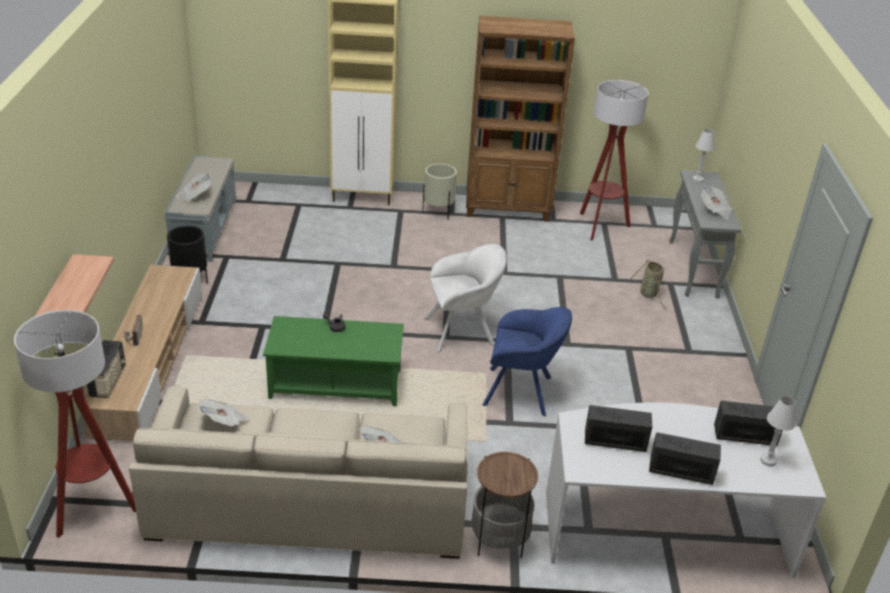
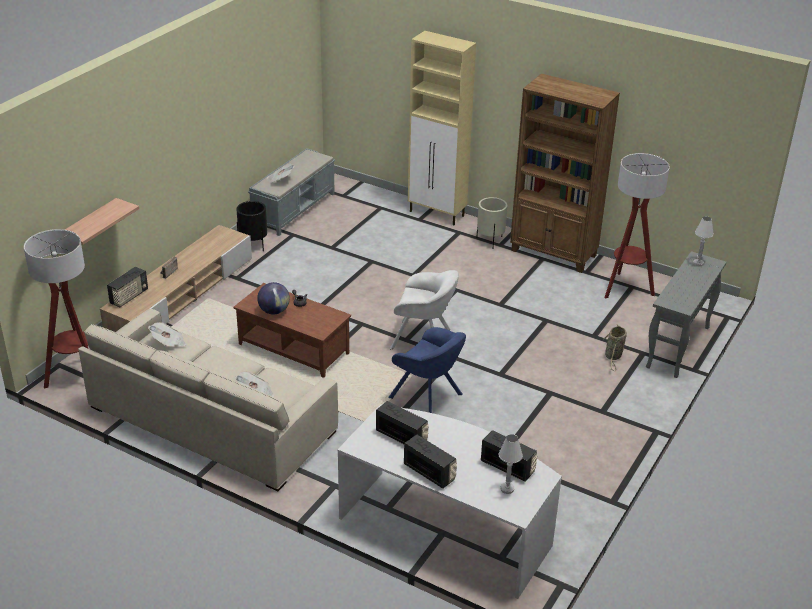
camera: 30 degrees right, 0 degrees up
(316, 345) = (274, 311): none -> globe
(335, 385) = (293, 349): green coffee table -> brown coffee table
(499, 540) = (316, 490): side table -> none
(715, 211) = (683, 293): newspaper -> none

